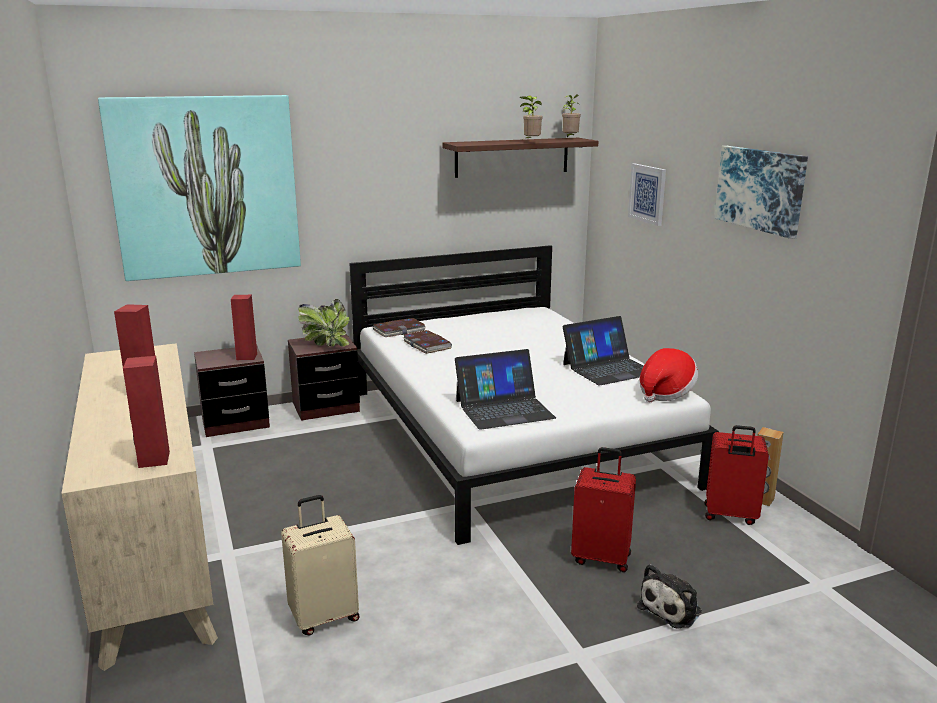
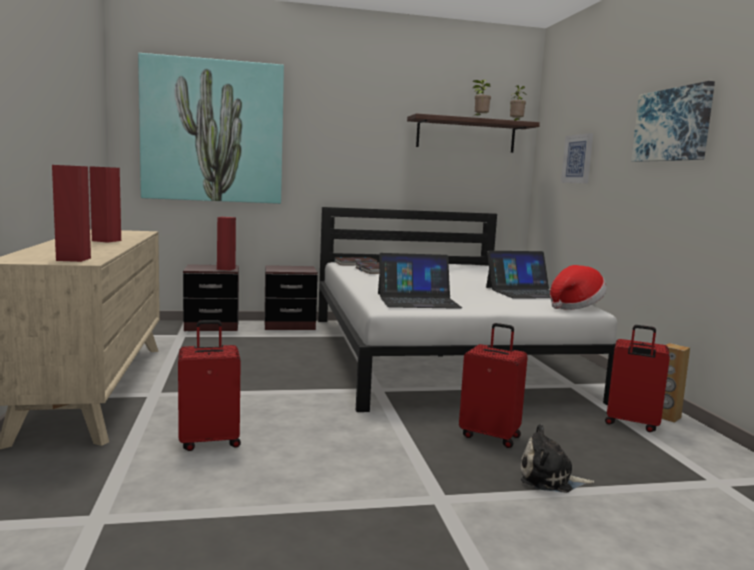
camera: 10 degrees right, 10 degrees down
(324, 616) = (210, 441): beige suitcase -> red suitcase
(326, 344) = (294, 269): potted plant -> none
(672, 608) = (550, 479): plush toy -> plush toy turned 45 degrees clockwise

